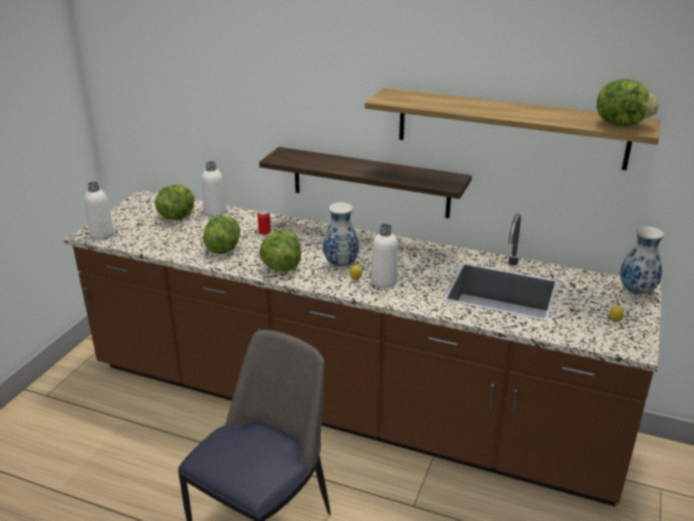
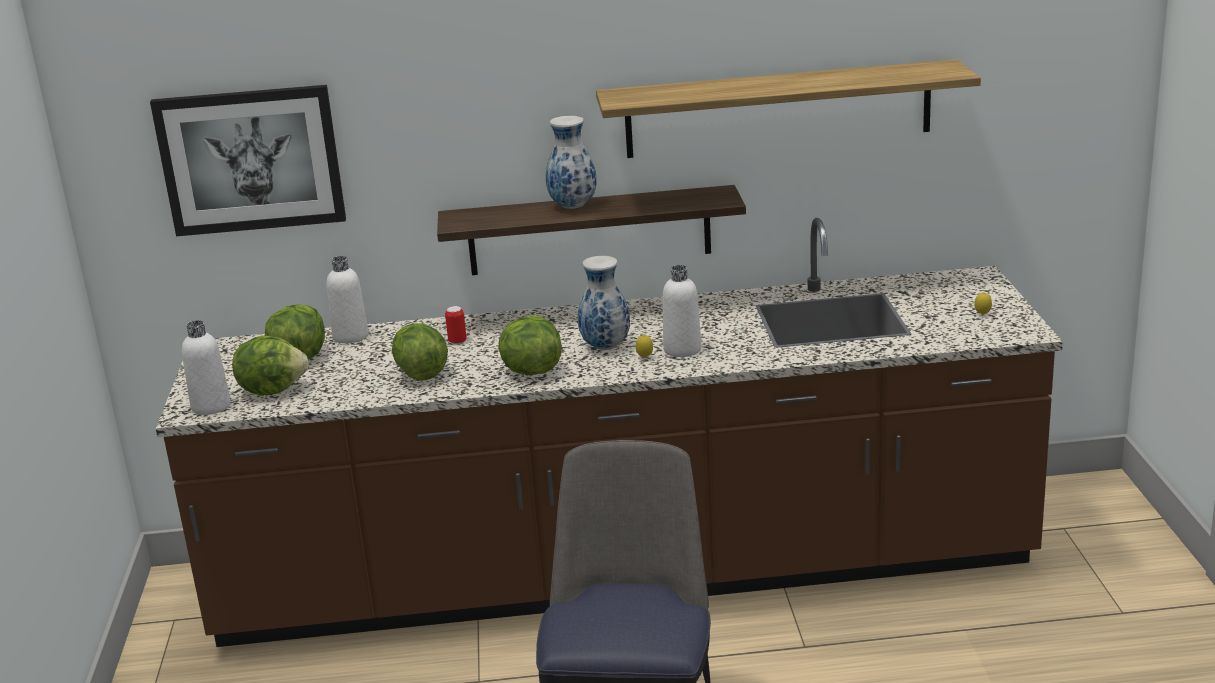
camera: 25 degrees left, 5 degrees down
(175, 90) = (251, 160): none -> picture
(621, 124) = (925, 72): lettuce -> lettuce (272, 389)
(637, 291) = (978, 280): vase -> vase (574, 206)

